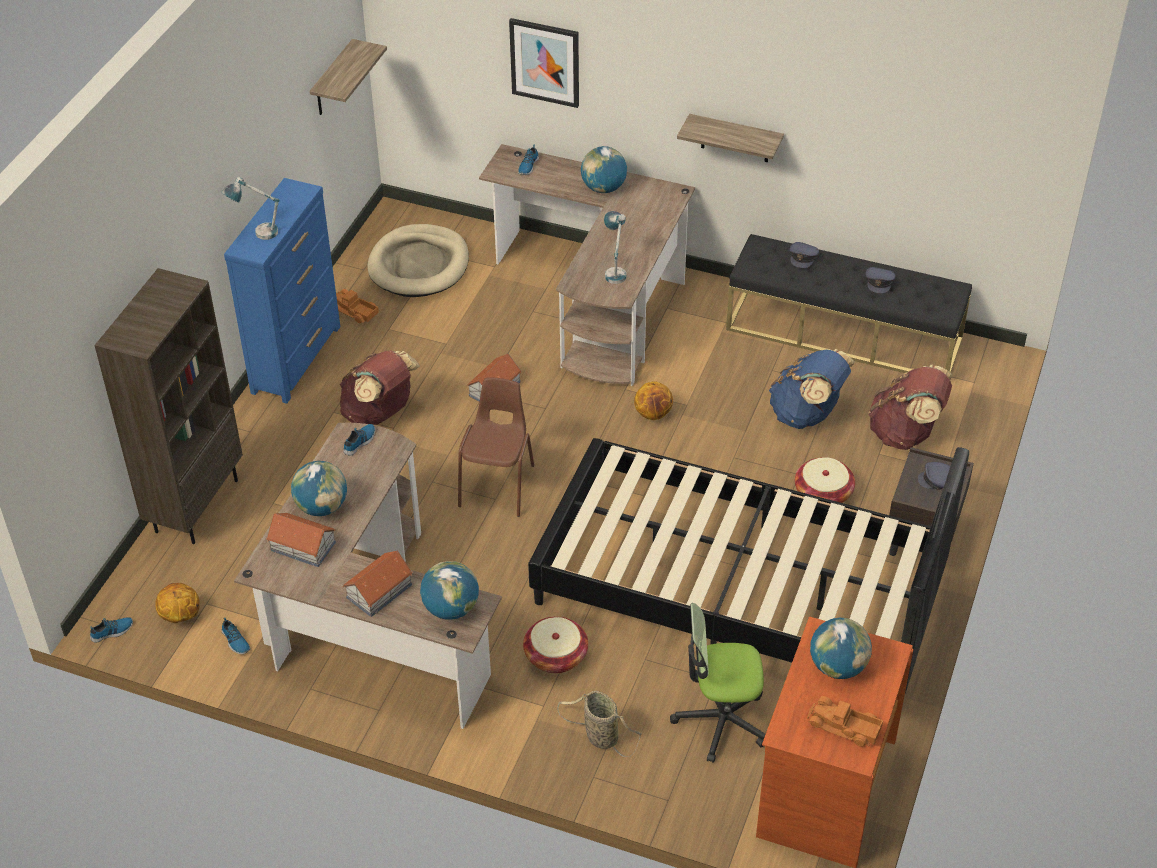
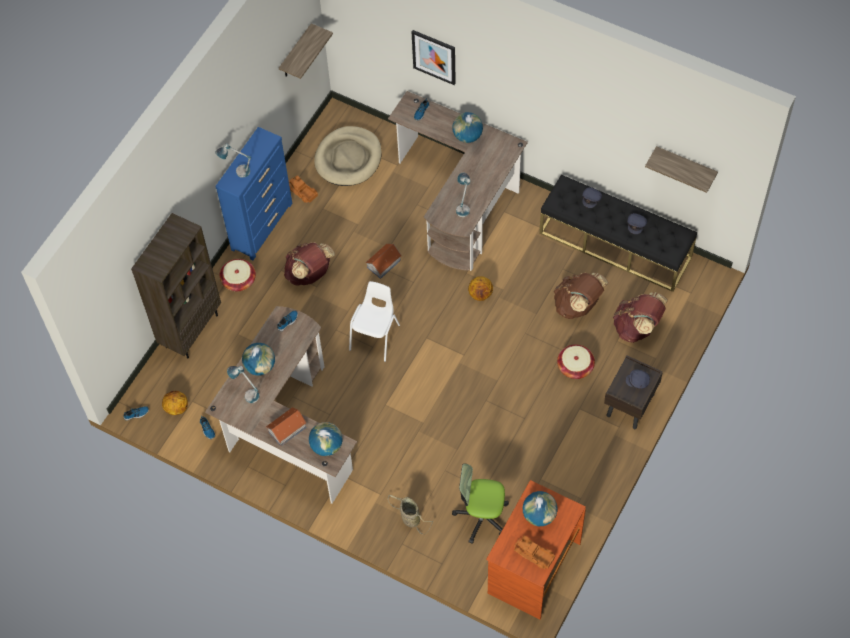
camera: 10 degrees right, 15 degrees up
(303, 547) = (246, 393): toy house -> table lamp
(498, 485) = (376, 337): brown chair -> white chair
(556, 656) = (392, 462): basket -> basket (238, 280)
(735, 139) = (552, 123): shelf -> shelf (685, 166)
(738, 591) = (509, 430): black bed -> none
(807, 414) = (578, 306): blue backpack -> brown backpack

